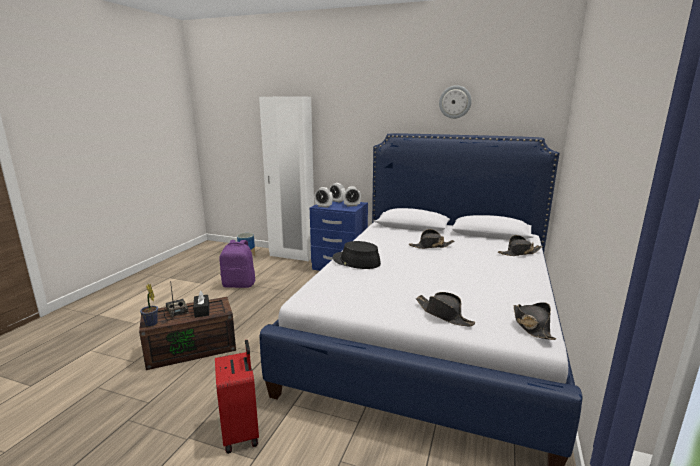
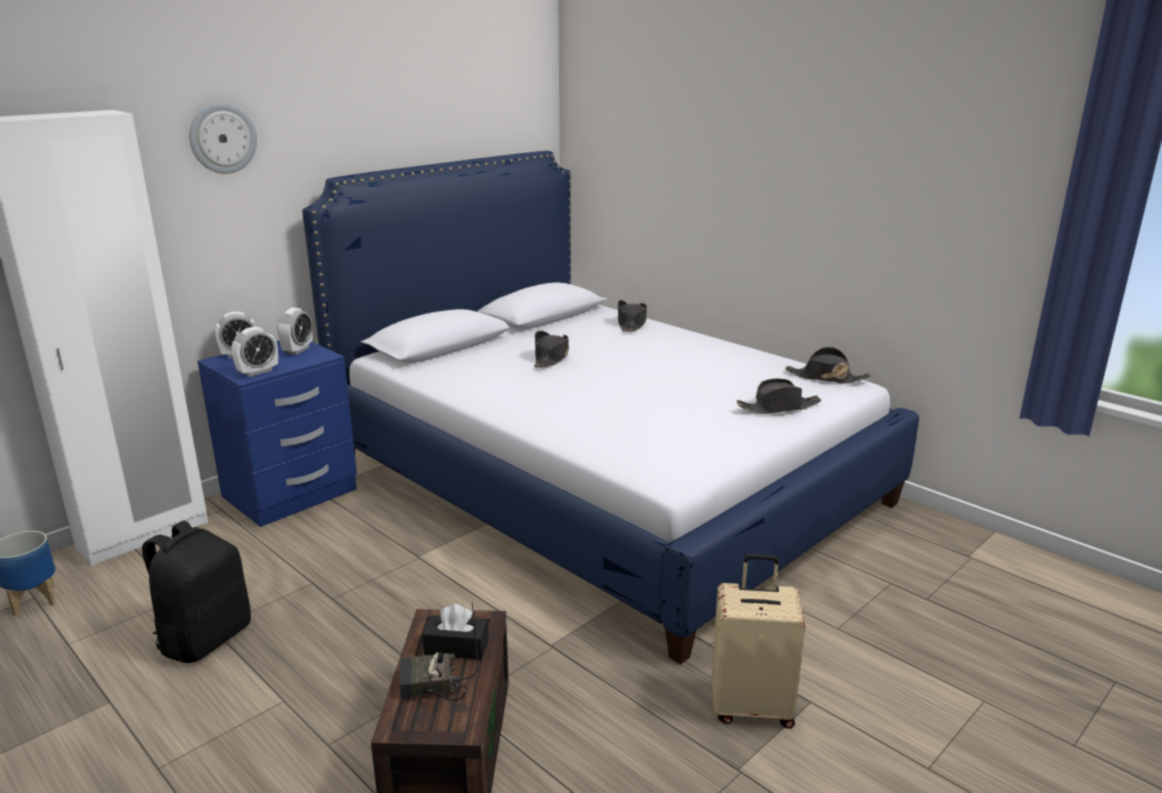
camera: 65 degrees left, 5 degrees up
(152, 324) = (463, 724): potted plant -> none
(239, 284) = (205, 638): purple backpack -> black backpack
(241, 433) = (751, 706): red suitcase -> beige suitcase
(356, 261) = (560, 416): black hat -> none
(455, 102) = (420, 102): wall clock -> wall clock (222, 138)

